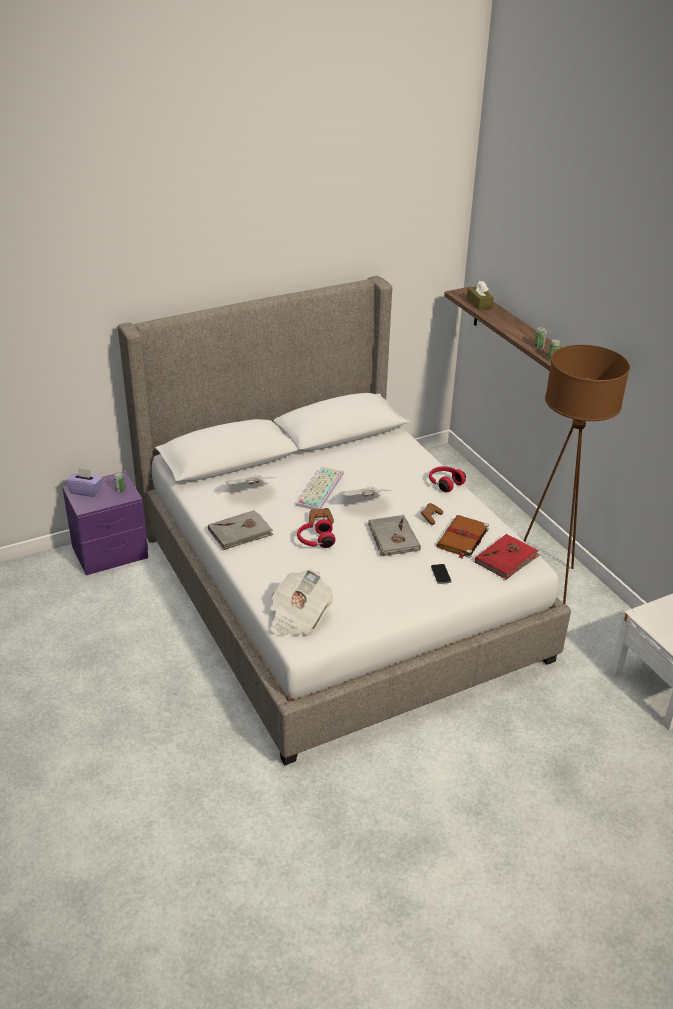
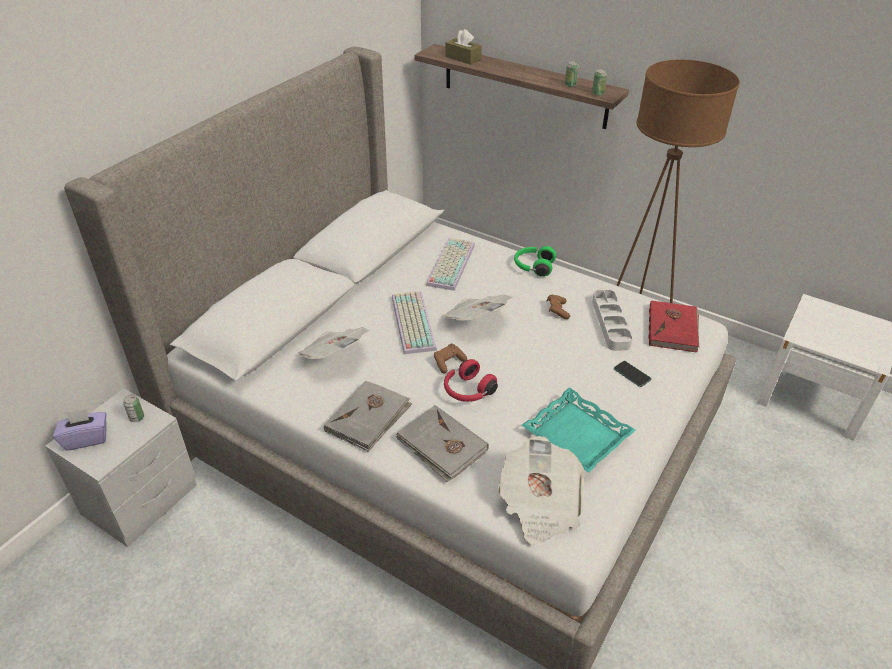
camera: 30 degrees left, 5 degrees up
(110, 553) = (140, 500): purple nightstand -> grey nightstand
(360, 591) = (577, 434): none -> turquoise tray
(384, 461) = (450, 263): none -> keyboard
(393, 538) = (544, 351): grey book -> grey book (441, 445)
(444, 483) = (533, 267): red headphones -> green headphones
(462, 539) = (610, 323): brown book -> grey tray

